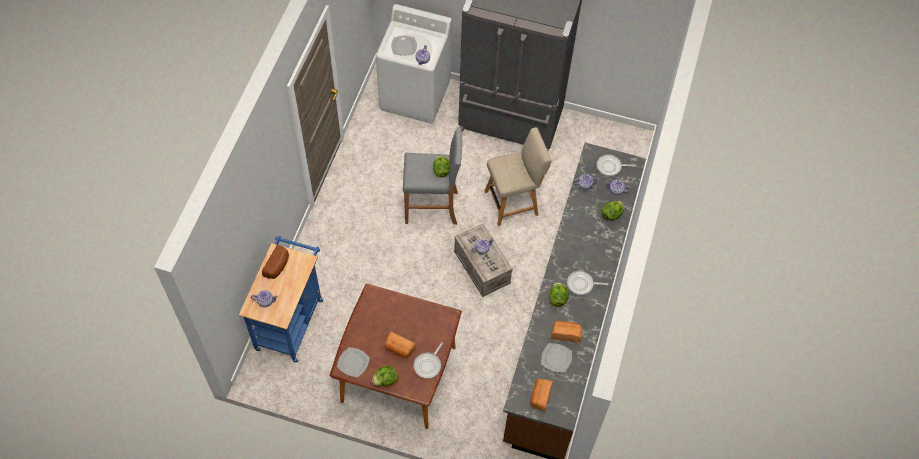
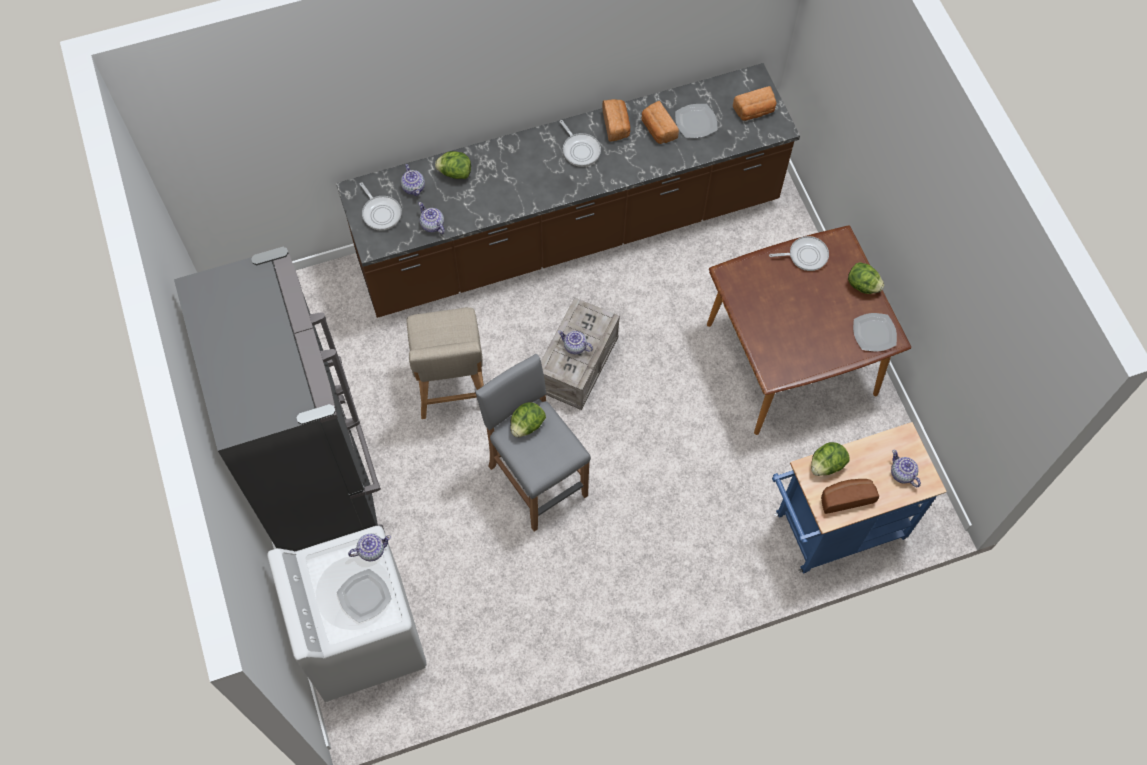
camera: 125 degrees left, 5 degrees up
(399, 349) = (814, 297): bread -> bread (616, 125)
(514, 202) = (452, 388): beige chair -> beige chair turned 135 degrees counterclockwise
(557, 298) = (620, 163): lettuce -> lettuce (826, 465)

